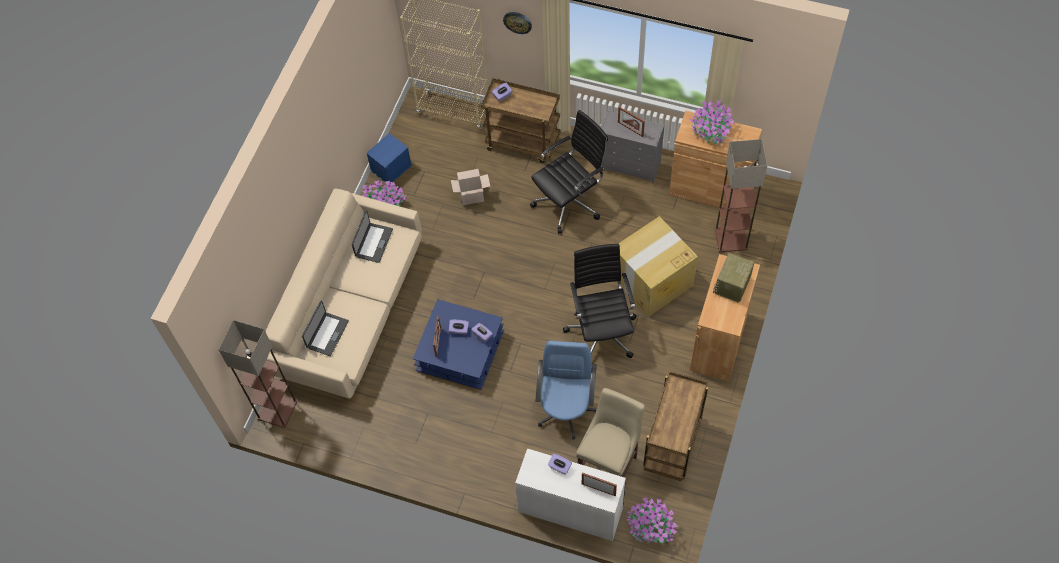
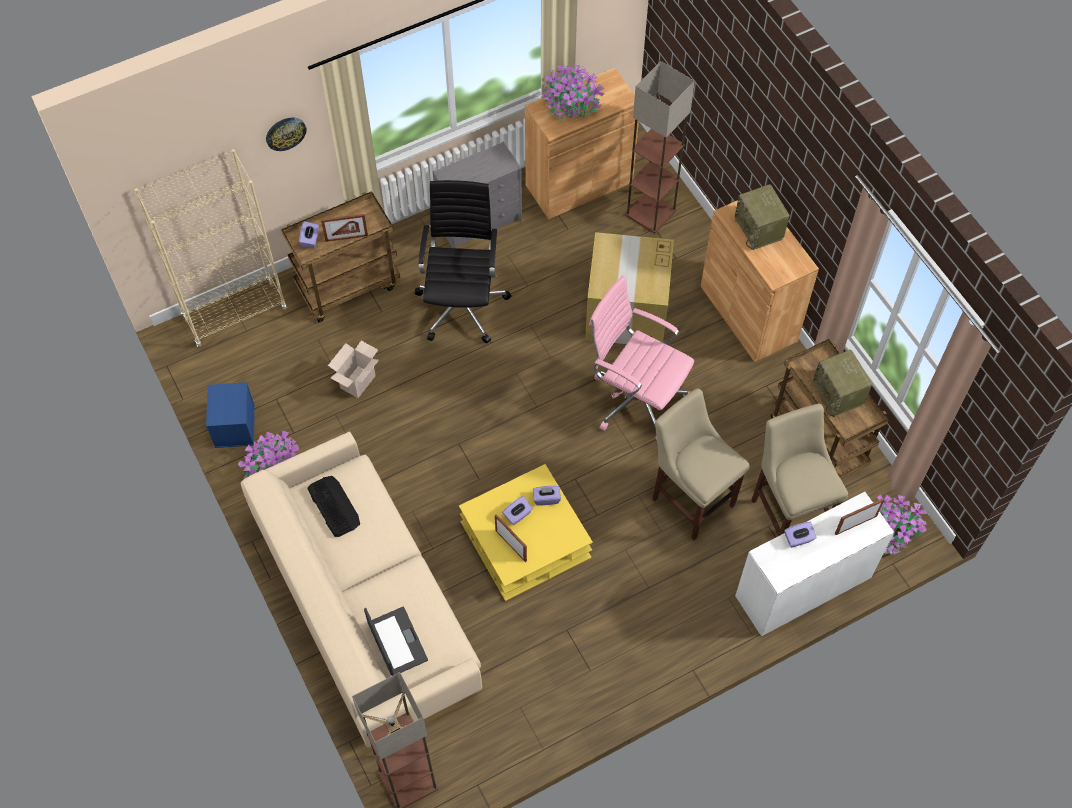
camera: 50 degrees left, 0 degrees up
(373, 243) = (334, 506): laptop -> keyboard
(460, 350) = (525, 540): blue coffee table -> yellow coffee table
(566, 409) = (690, 499): blue office chair -> beige stool
(601, 331) = (636, 398): black office chair -> pink office chair
(630, 129) = (476, 171): picture frame -> picture frame (346, 238)
(678, 417) = (839, 394): none -> radio

